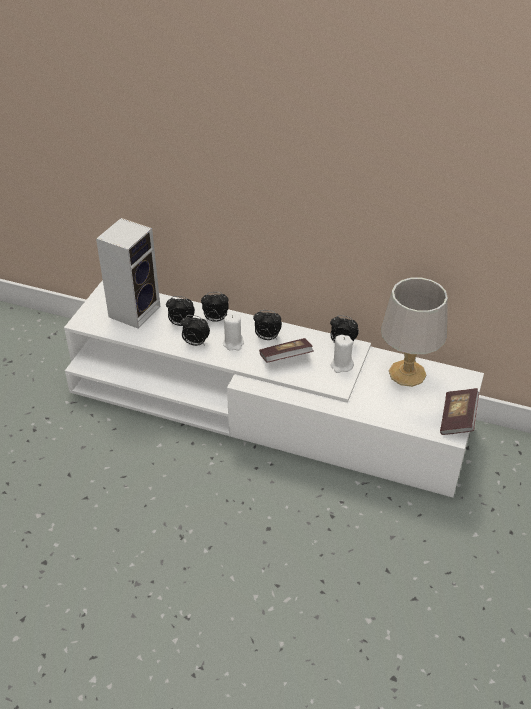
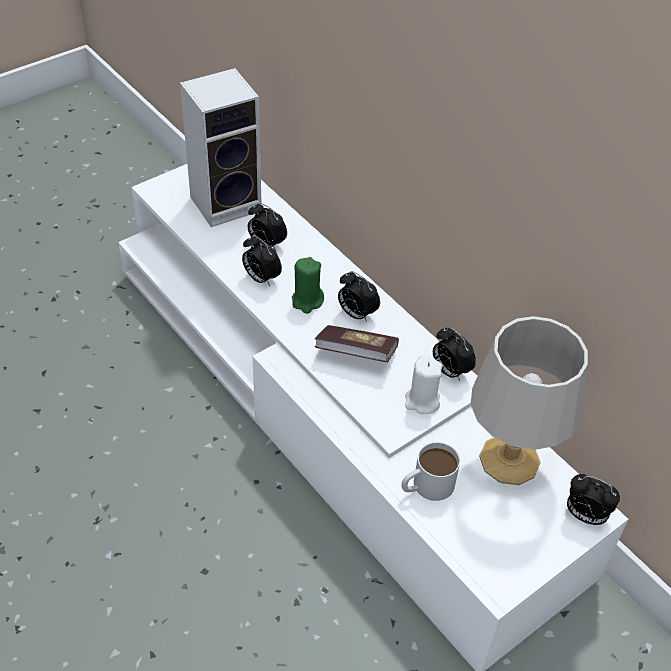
camera: 30 degrees right, 5 degrees up
(215, 319) = (313, 258): alarm clock -> alarm clock (584, 515)
(233, 343) = (307, 301): white candle -> green candle
(378, 406) = (426, 486): none -> white mug
(457, 419) = (526, 569): book -> none

